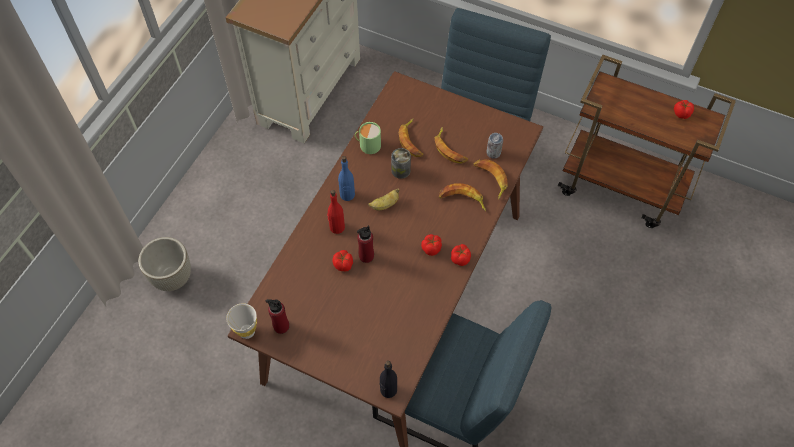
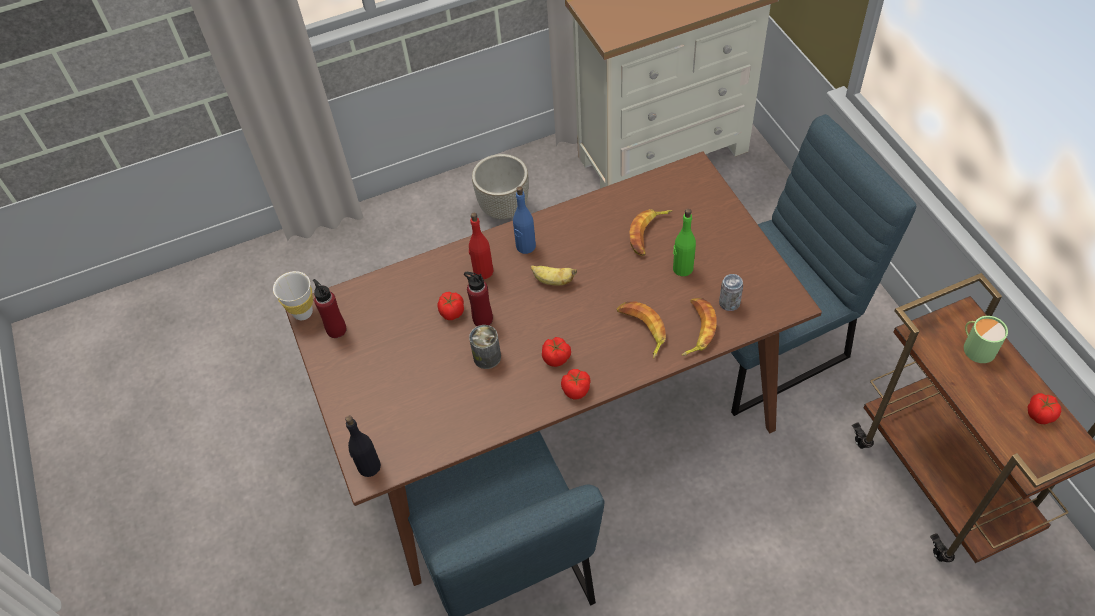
camera: 45 degrees right, 5 degrees down
(173, 277) = (368, 253): grey planter -> grey planter (504, 208)
(368, 144) = (597, 209): green mug -> green mug (977, 347)
(400, 170) = (605, 257): can -> can (487, 357)
(450, 149) = (682, 268): banana -> green bottle

